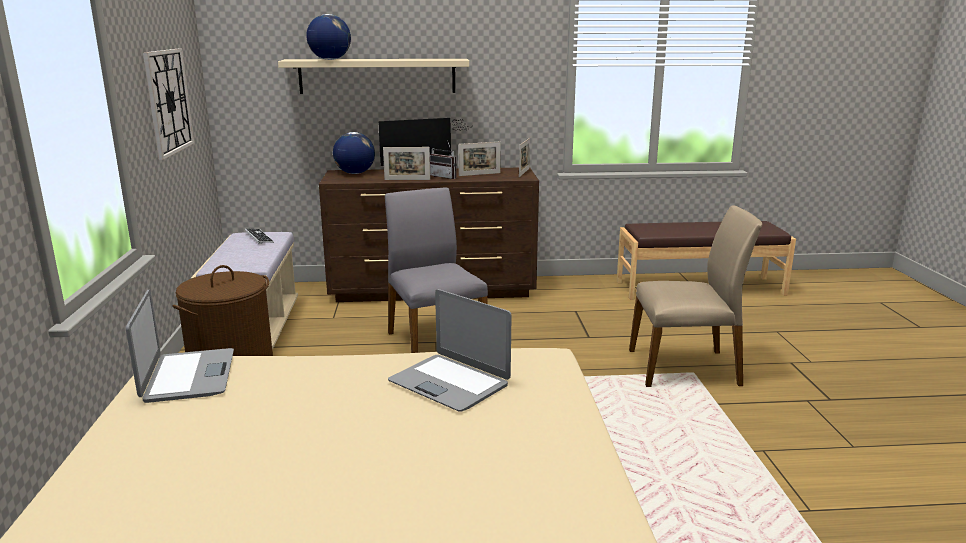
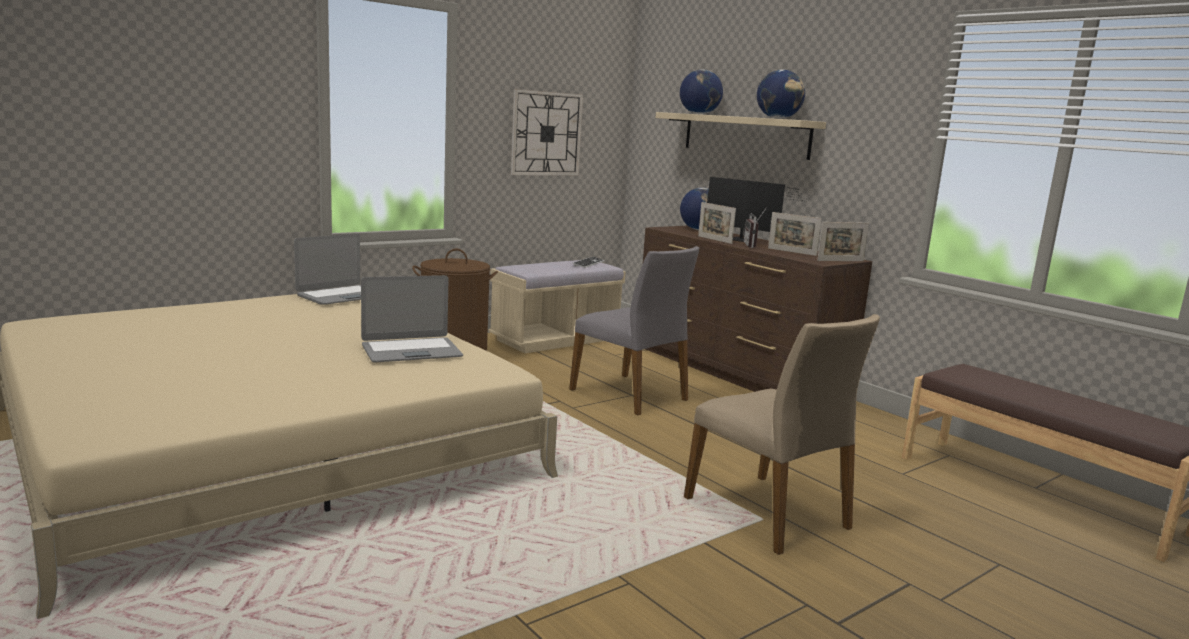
camera: 55 degrees right, 5 degrees down
(430, 59) = (778, 118): none -> globe
(434, 342) = (630, 394): grey chair -> grey chair turned 105 degrees clockwise
(449, 383) = (411, 351): laptop -> laptop turned 120 degrees counterclockwise

